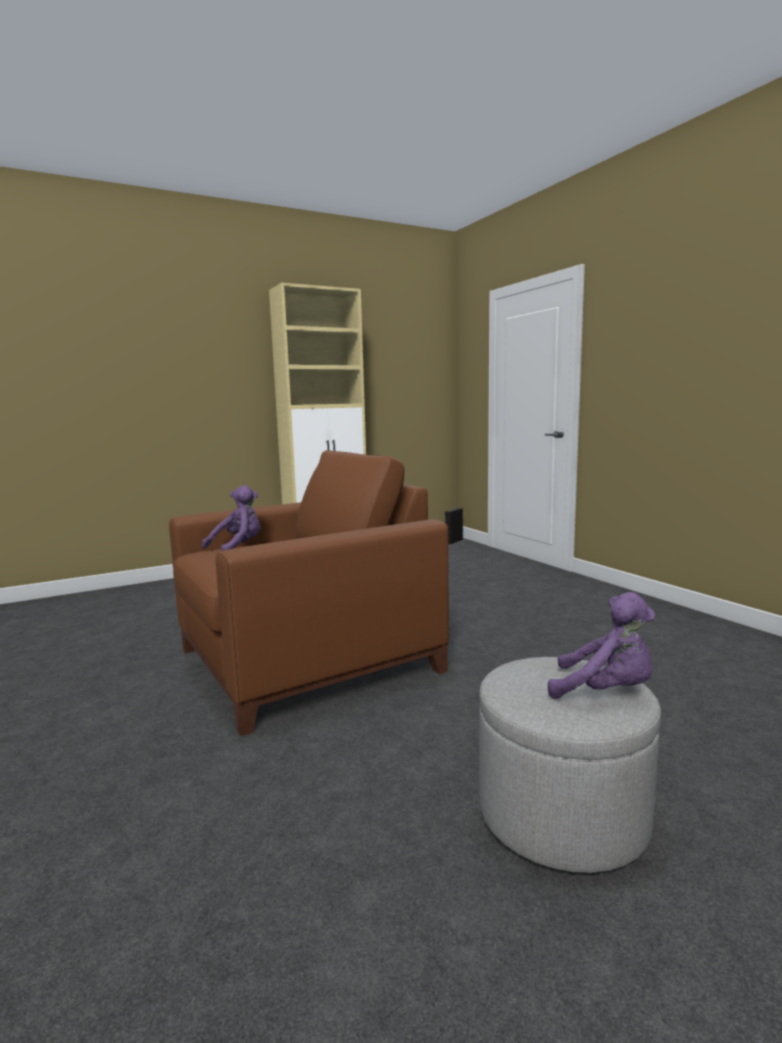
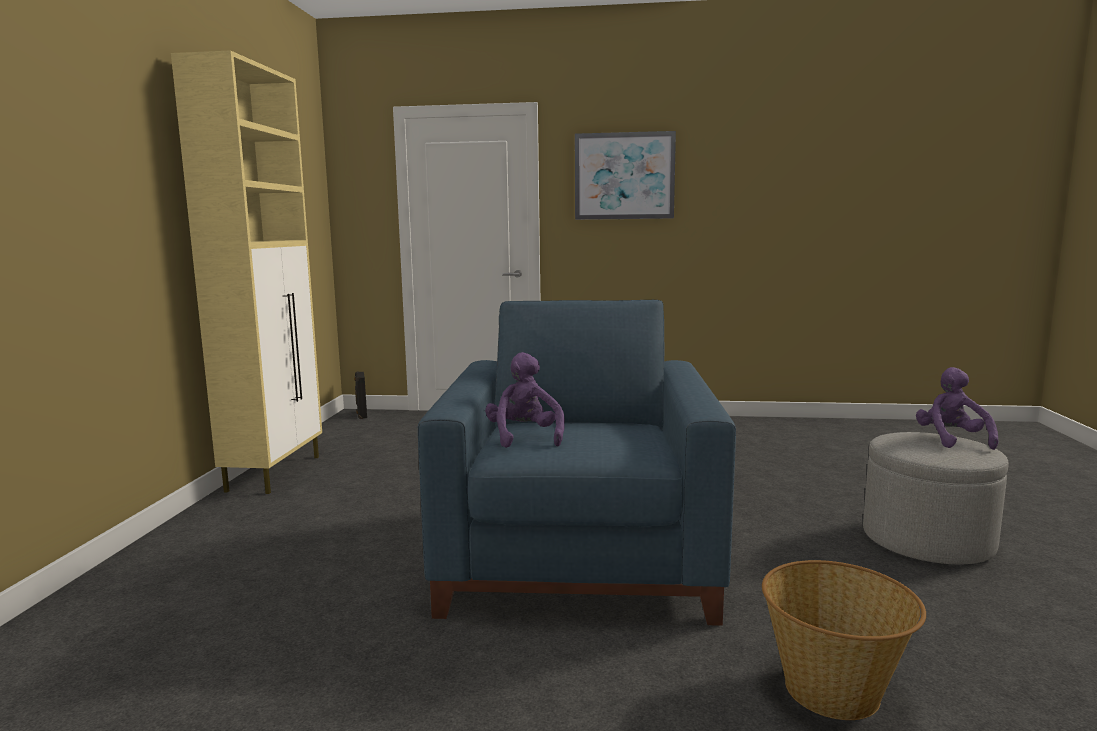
camera: 55 degrees left, 0 degrees up
(165, 805) = (833, 691): none -> basket
(305, 661) = (580, 557): brown armchair -> blue armchair
(605, 692) = (951, 440): purple plush toy -> purple plush toy turned 60 degrees counterclockwise
(653, 329) = (624, 176): none -> picture

